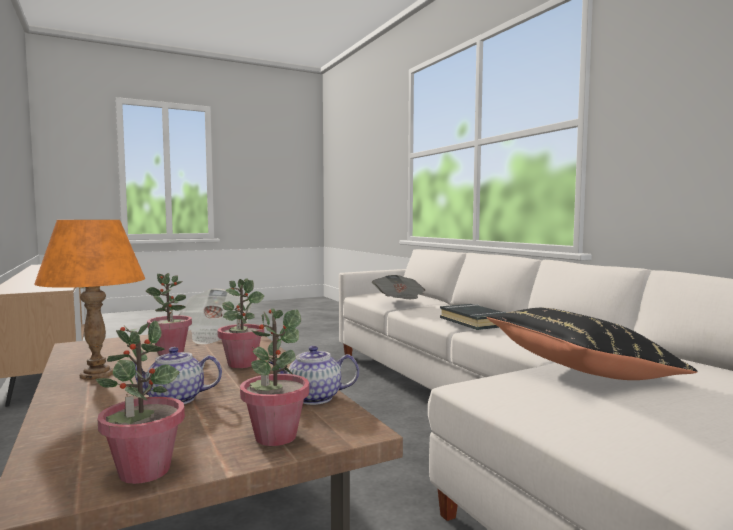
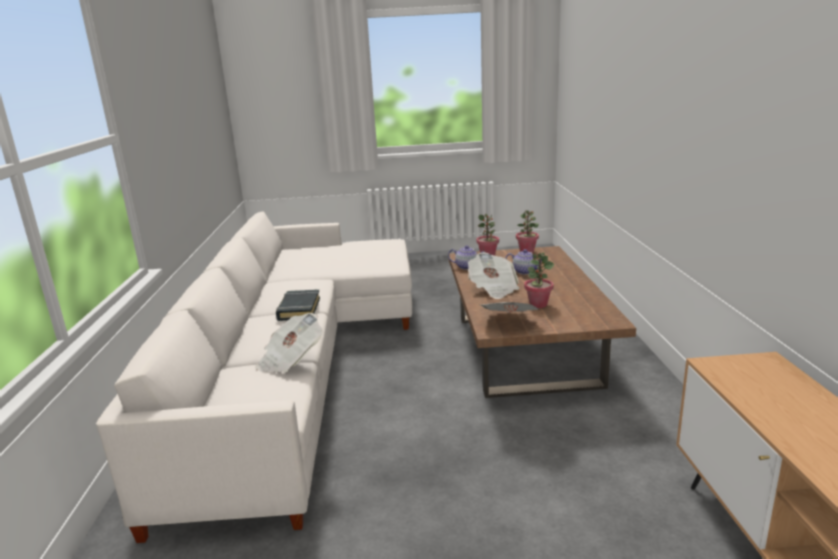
camera: 155 degrees left, 15 degrees up
(97, 374) = (571, 289): orange table lamp -> none
(242, 364) = (493, 289): potted plant -> newspaper
(581, 372) = (344, 262): black pillow -> none

